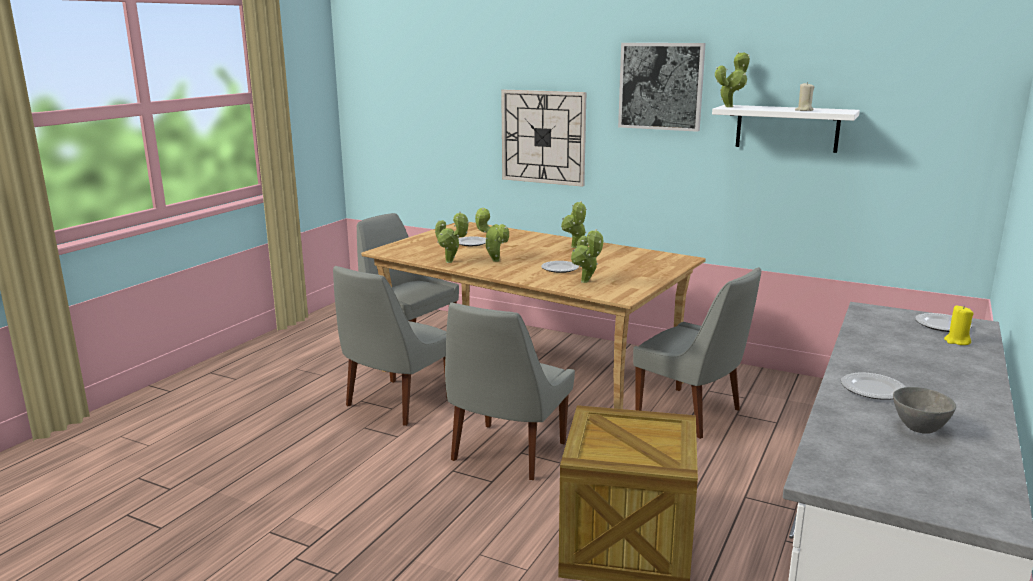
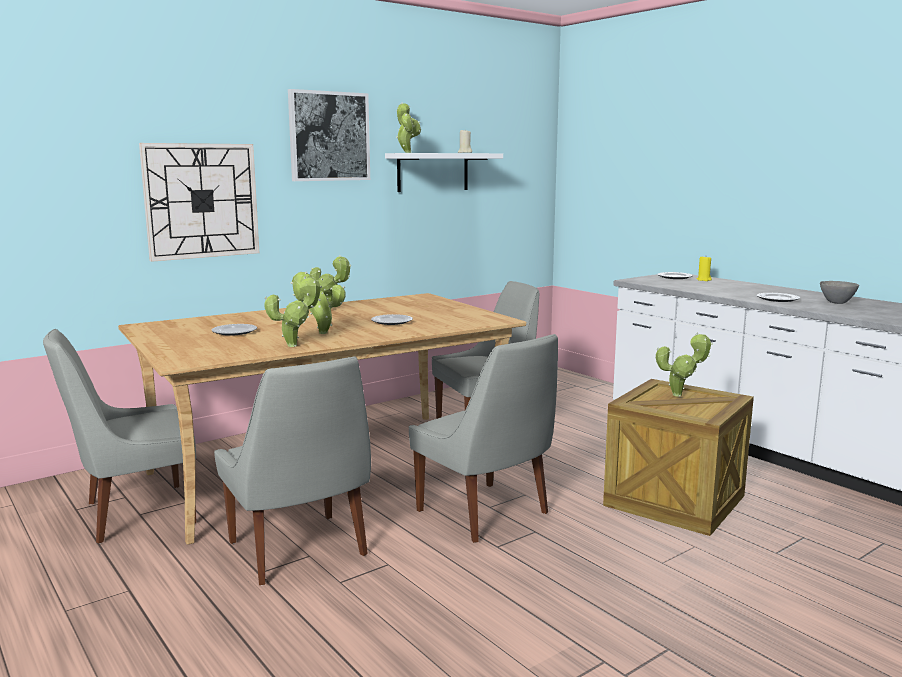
camera: 65 degrees left, 5 degrees down
(586, 282) = (446, 321): potted plant -> potted plant (680, 395)

